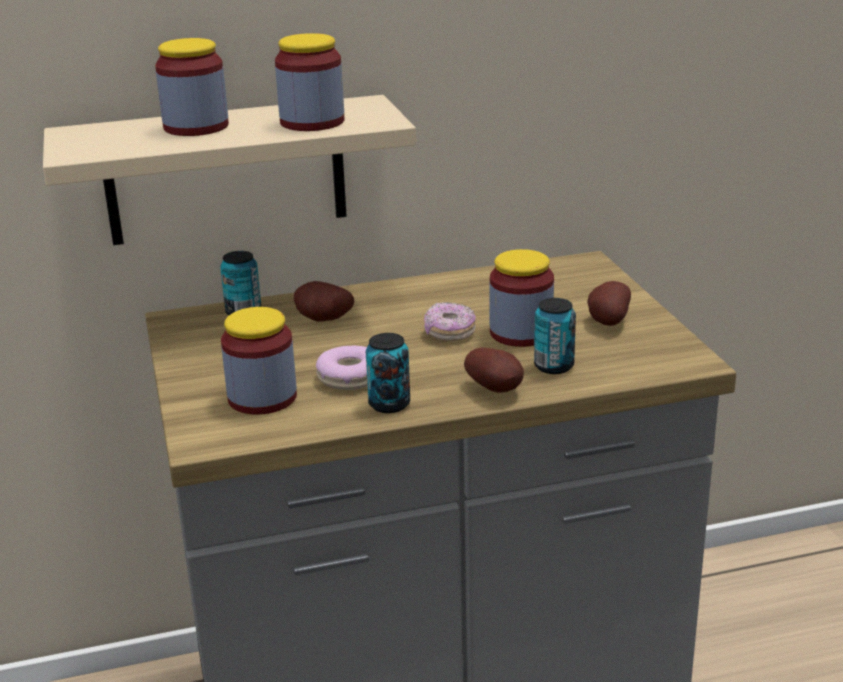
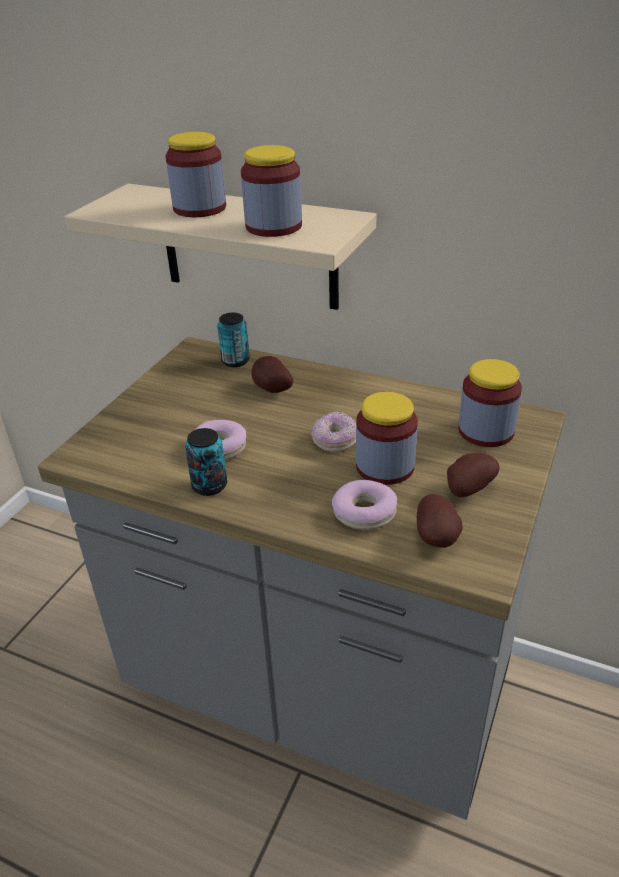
camera: 40 degrees right, 10 degrees up
(262, 398) = (150, 438): jar -> jar (486, 431)
(496, 389) = (293, 512): potato -> potato (437, 538)
(554, 366) = (364, 512): can -> donut

